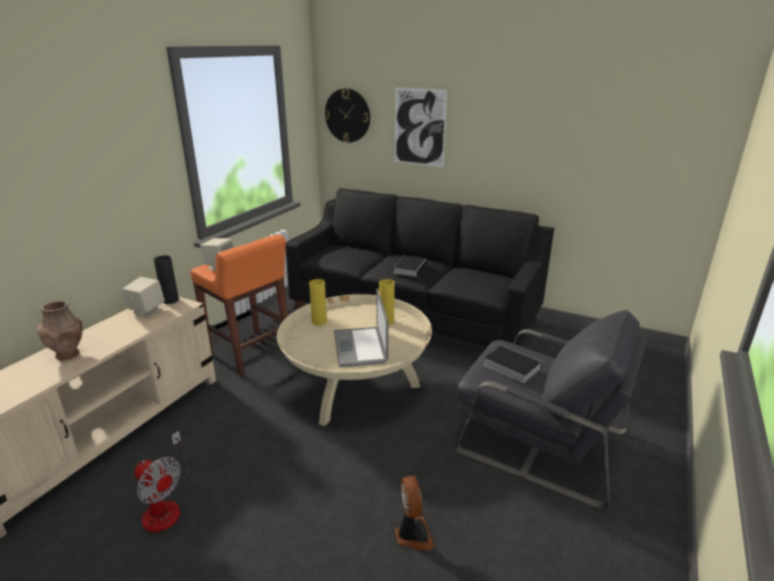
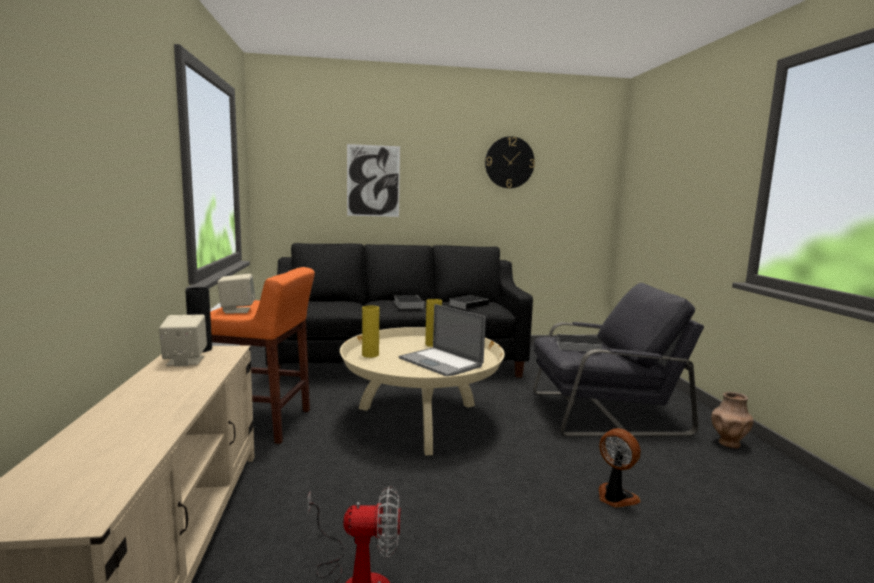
camera: 35 degrees left, 15 degrees down
(68, 354) = (139, 411): brown vase -> brown vase (728, 443)
(347, 115) = (291, 171): wall clock -> wall clock (509, 162)
(469, 280) = (469, 305): none -> book

